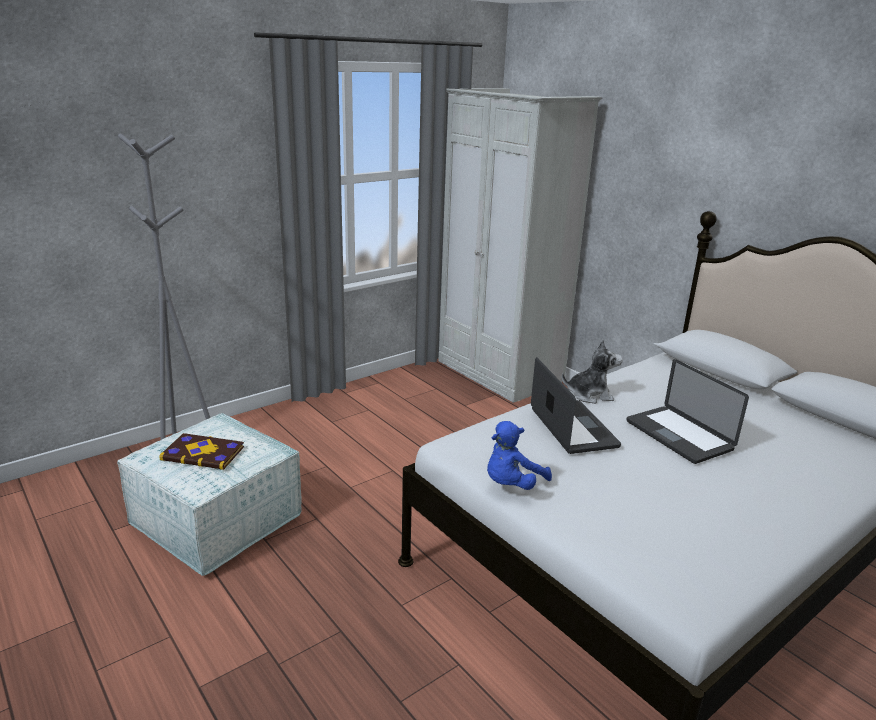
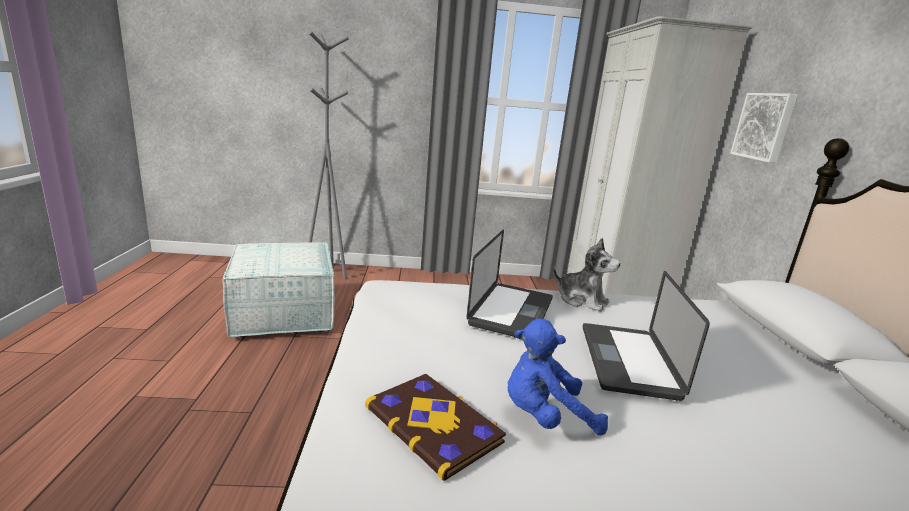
camera: 35 degrees right, 5 degrees down
(203, 453) = (275, 254): book -> book (434, 424)
(511, 484) = (377, 324): blue plush toy -> blue plush toy (545, 416)
(631, 191) = (764, 126): none -> picture

